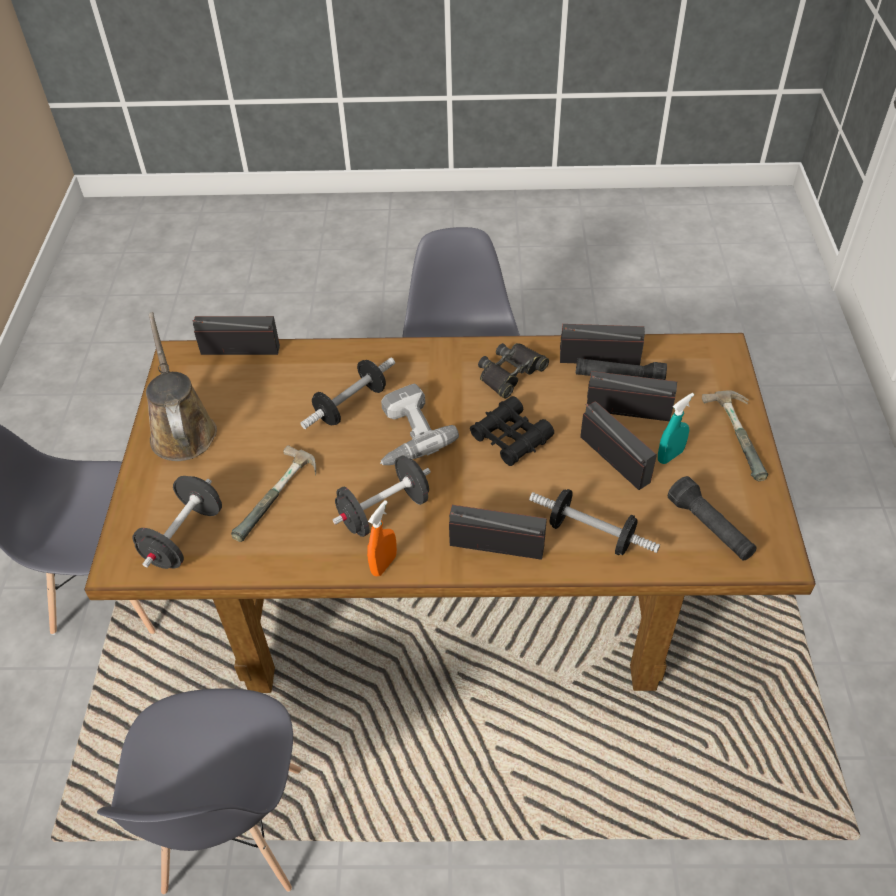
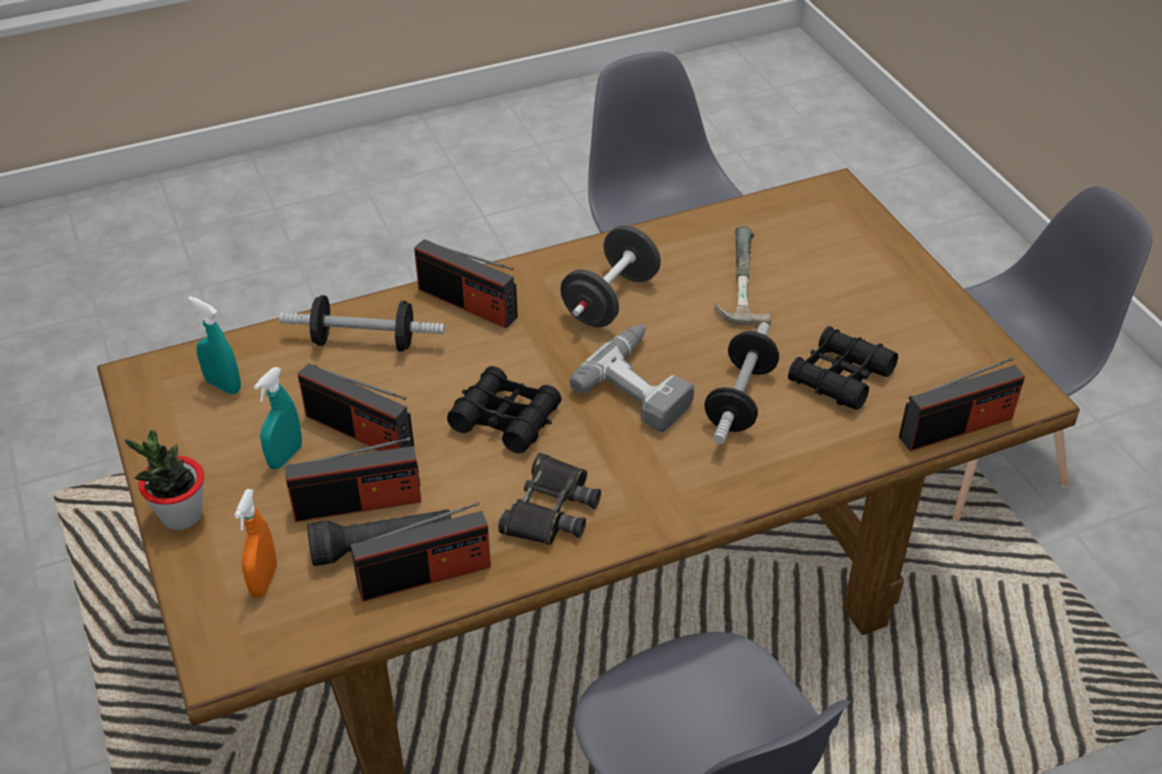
camera: 155 degrees right, 5 degrees down
(182, 430) = (914, 312): brown watering can -> none
(184, 537) = (798, 224): black dumbbell -> none
(276, 400) = (840, 377): none -> black binoculars
(384, 564) = (577, 257): orange spray bottle -> orange spray bottle (264, 581)
(496, 545) = (467, 303): radio -> radio turned 45 degrees clockwise
(710, 528) = (223, 385): black flashlight -> turquoise spray bottle
(745, 435) = (181, 515): hammer -> potted plant

